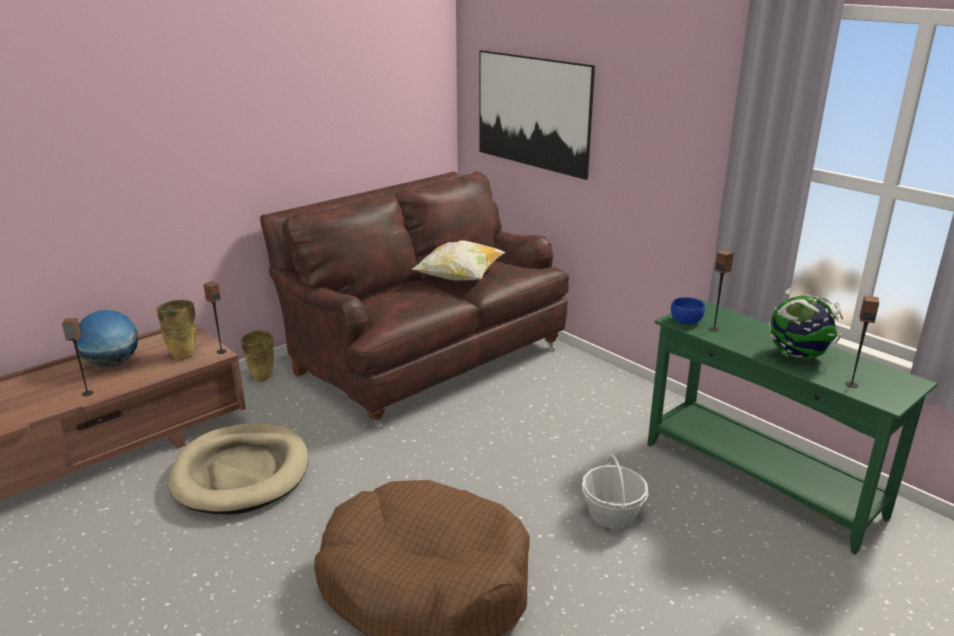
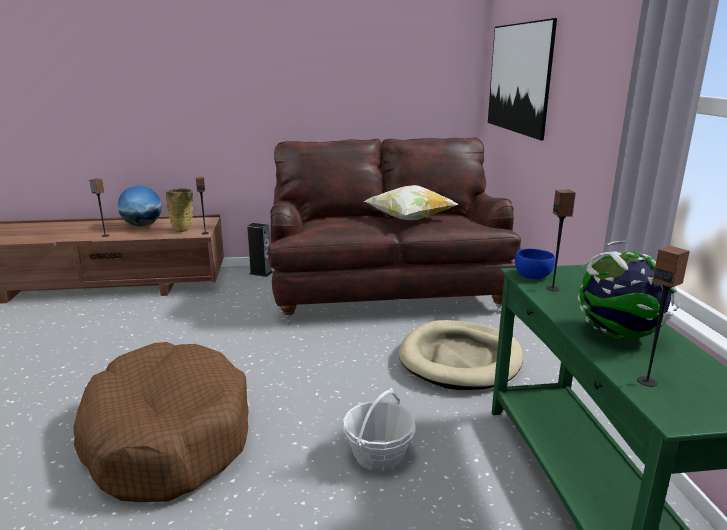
camera: 35 degrees right, 5 degrees down
(242, 473) = (171, 320): beige dog bed -> beige dog bed (460, 359)
(262, 379) = (261, 273): beige vase -> speaker

